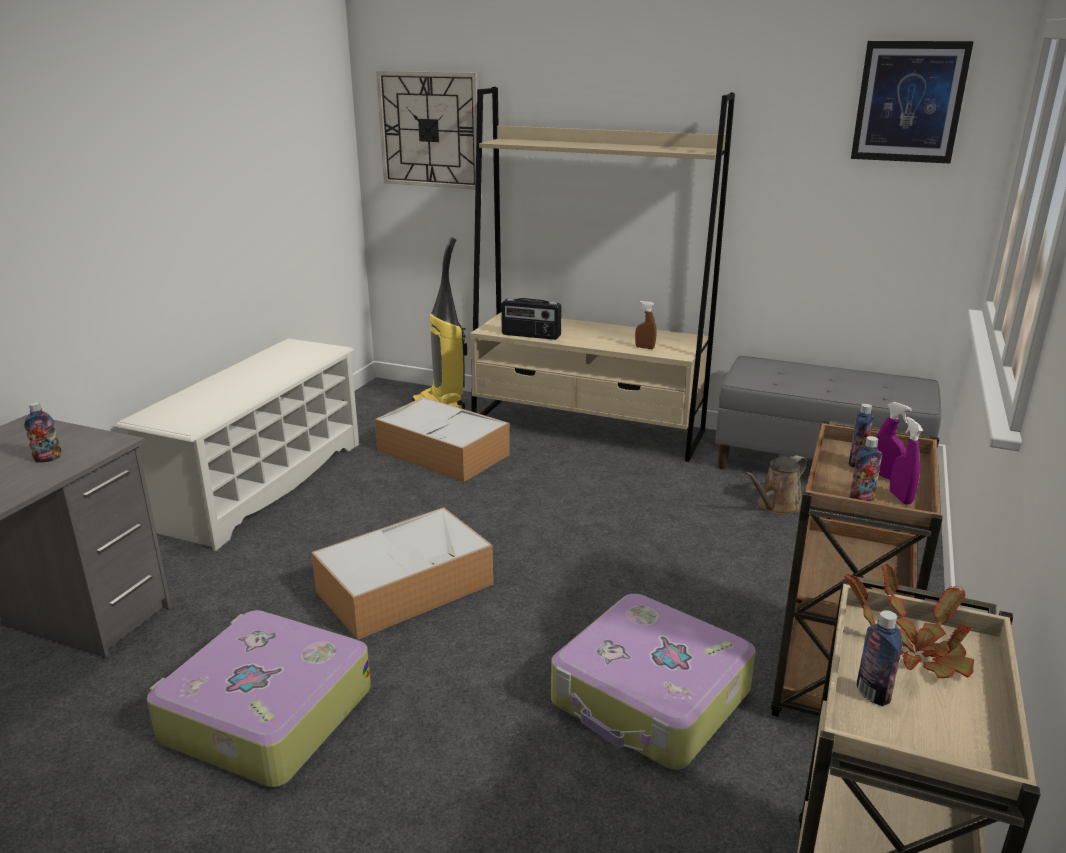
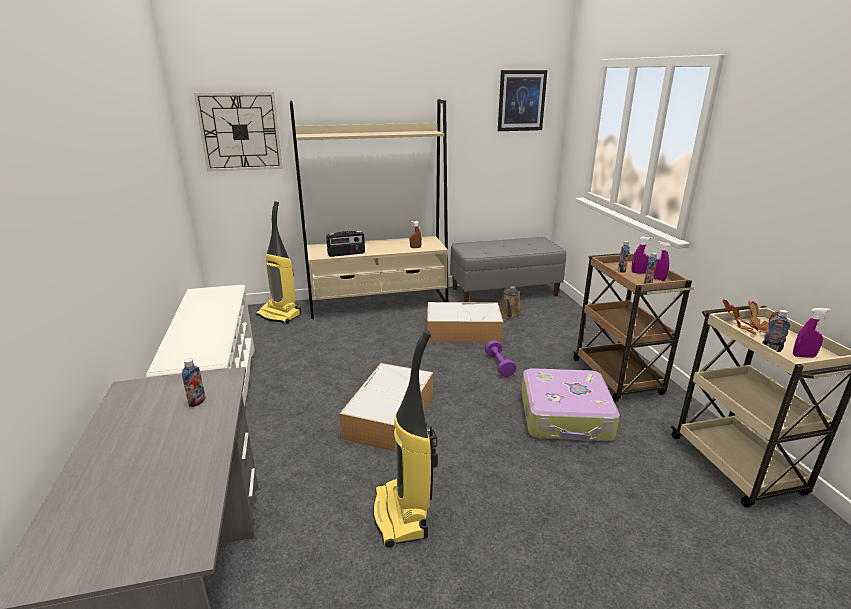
camera: 35 degrees left, 0 degrees up
(265, 715) = (402, 514): suitcase -> vacuum cleaner
(444, 453) = (316, 338): storage box -> storage box (464, 331)
(648, 579) = (499, 365): none -> purple dumbbell
(919, 735) = (803, 356): none -> purple spray bottle

